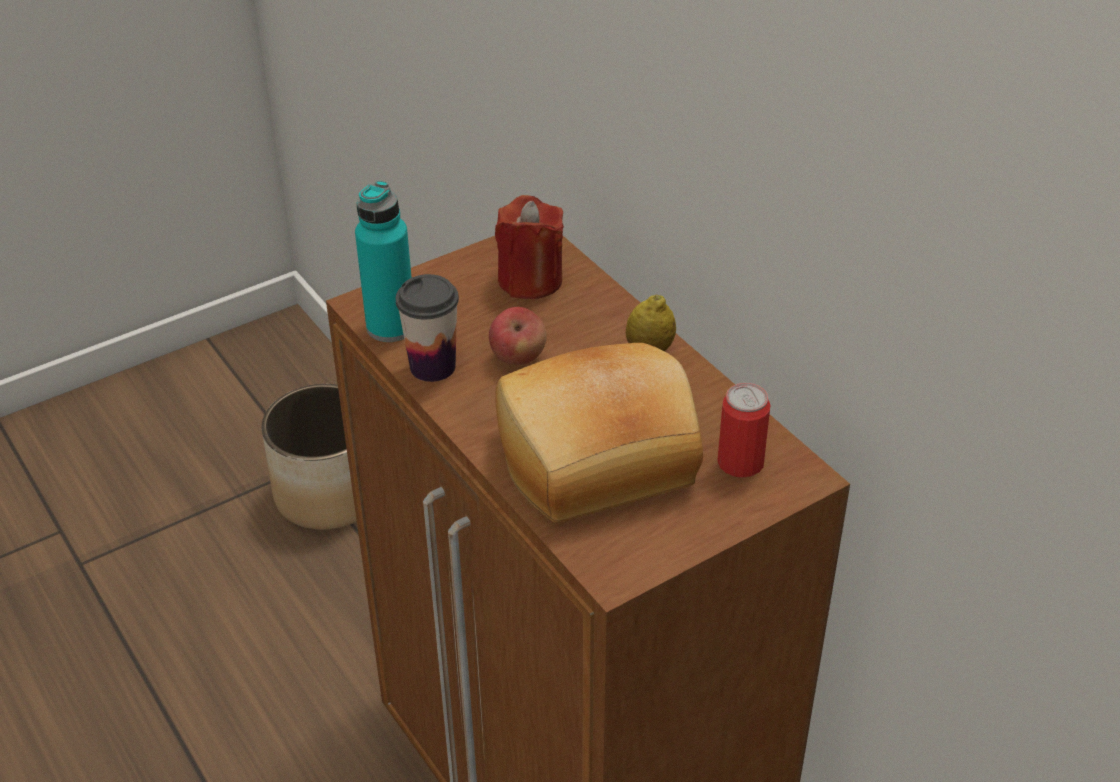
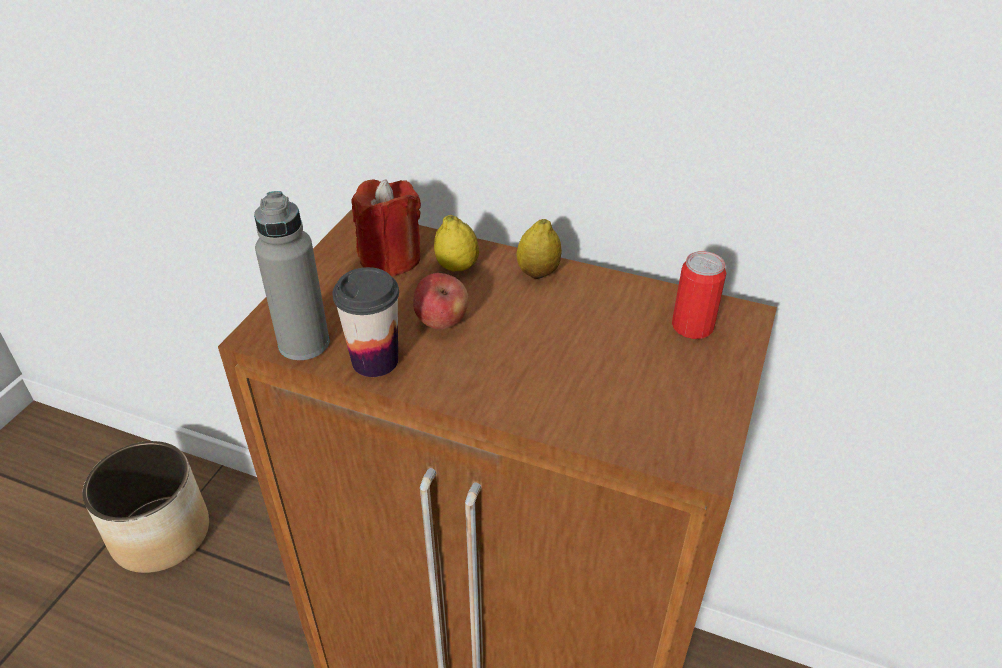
camera: 35 degrees left, 0 degrees up
(391, 327) = (304, 343): turquoise bottle -> grey bottle
(581, 313) = (457, 267): none -> lemon
(598, 462) = (592, 376): bread -> none

